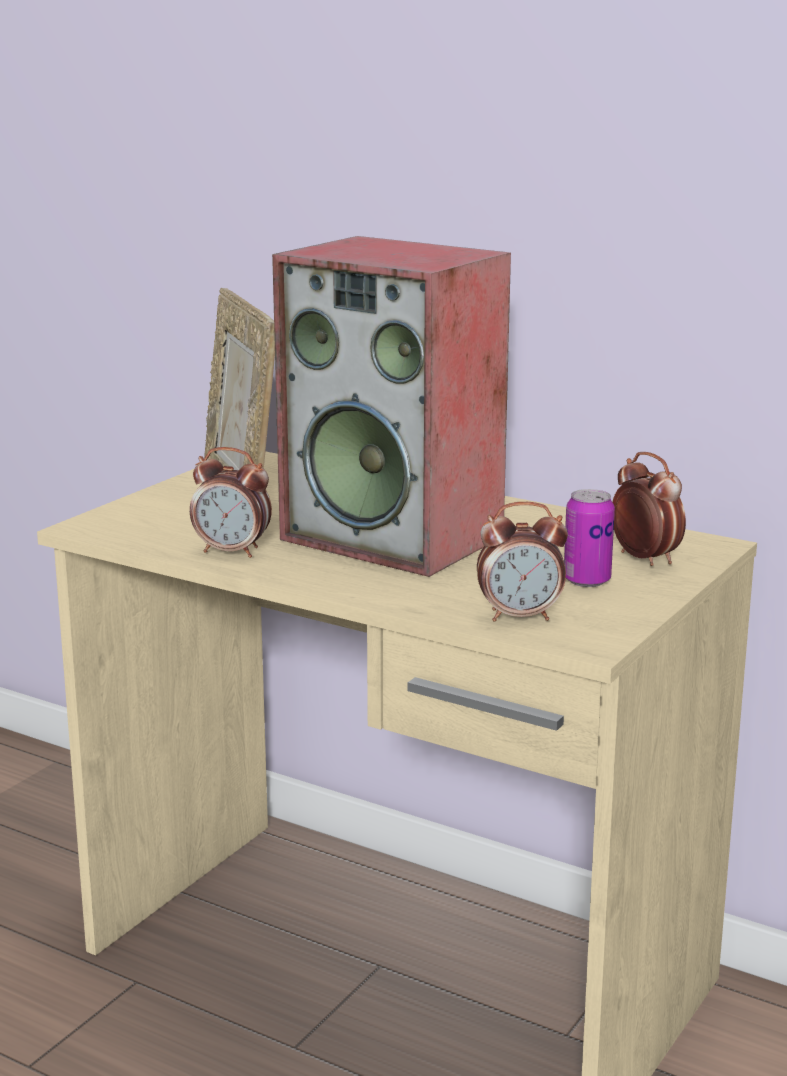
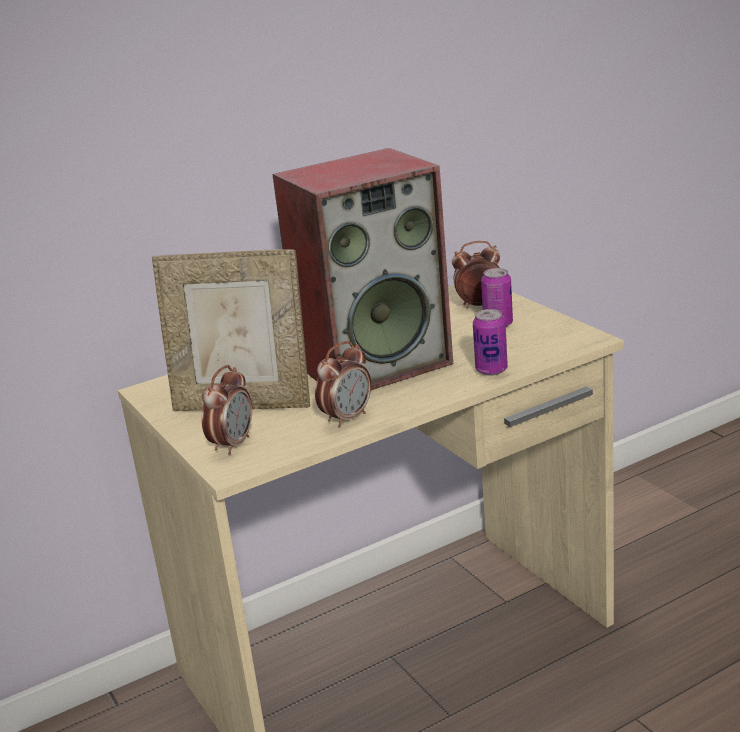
camera: 60 degrees left, 5 degrees up
(425, 600) = (491, 370): none -> can
(520, 616) = (538, 349): alarm clock -> alarm clock (232, 444)

